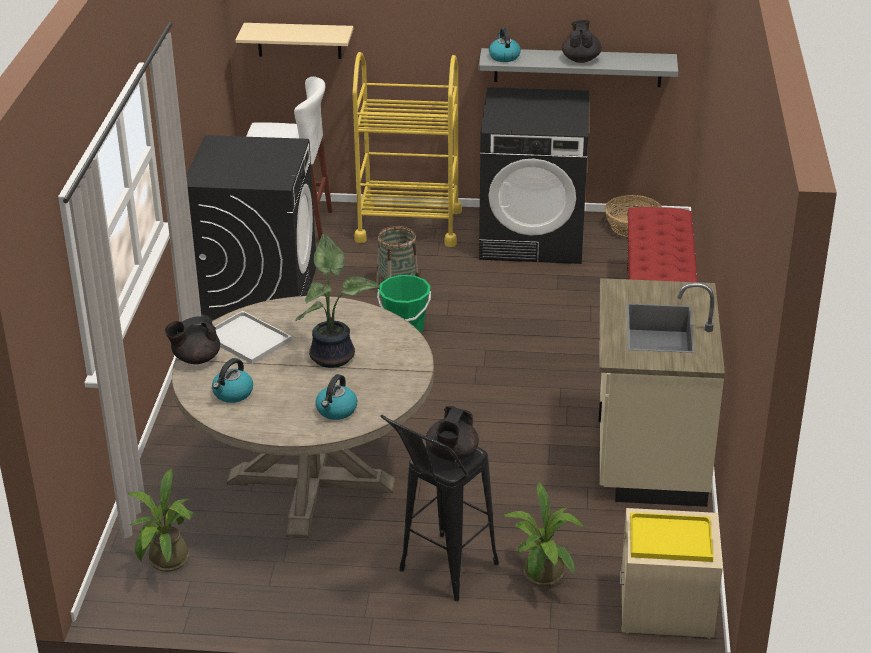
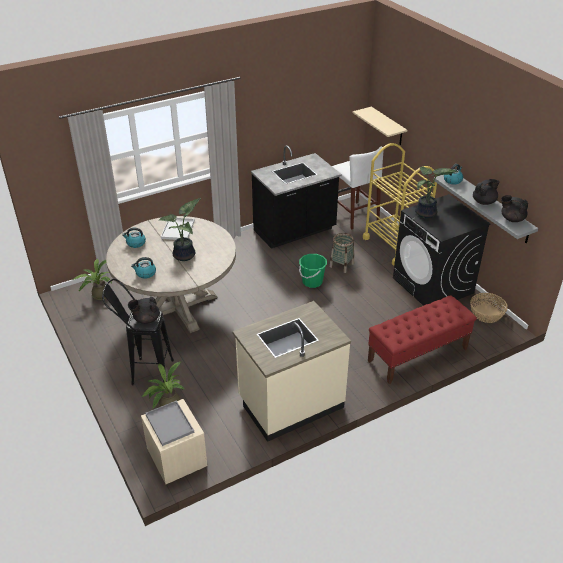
camera: 55 degrees right, 5 degrees up
(195, 358) = (152, 224): black teapot -> black teapot (512, 219)
(259, 292) = (295, 231): black washing machine -> black counter
(514, 120) = (426, 214): none -> potted plant
(669, 539) = (168, 423): yellow tray -> grey tray

